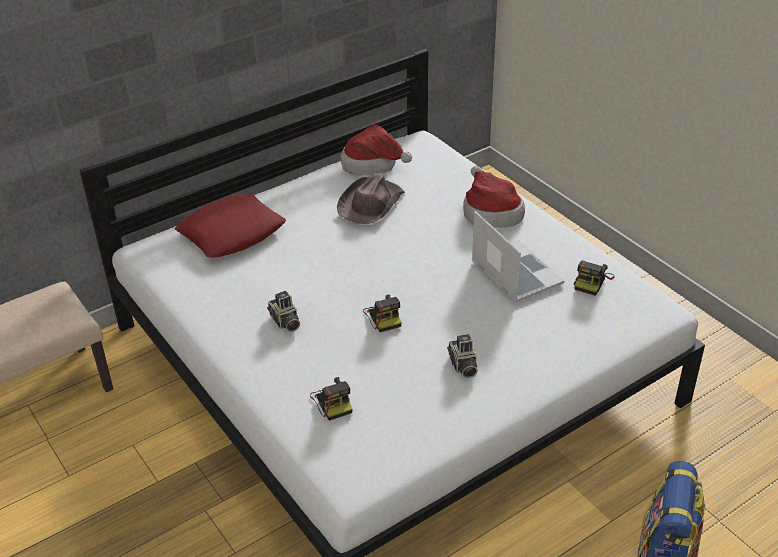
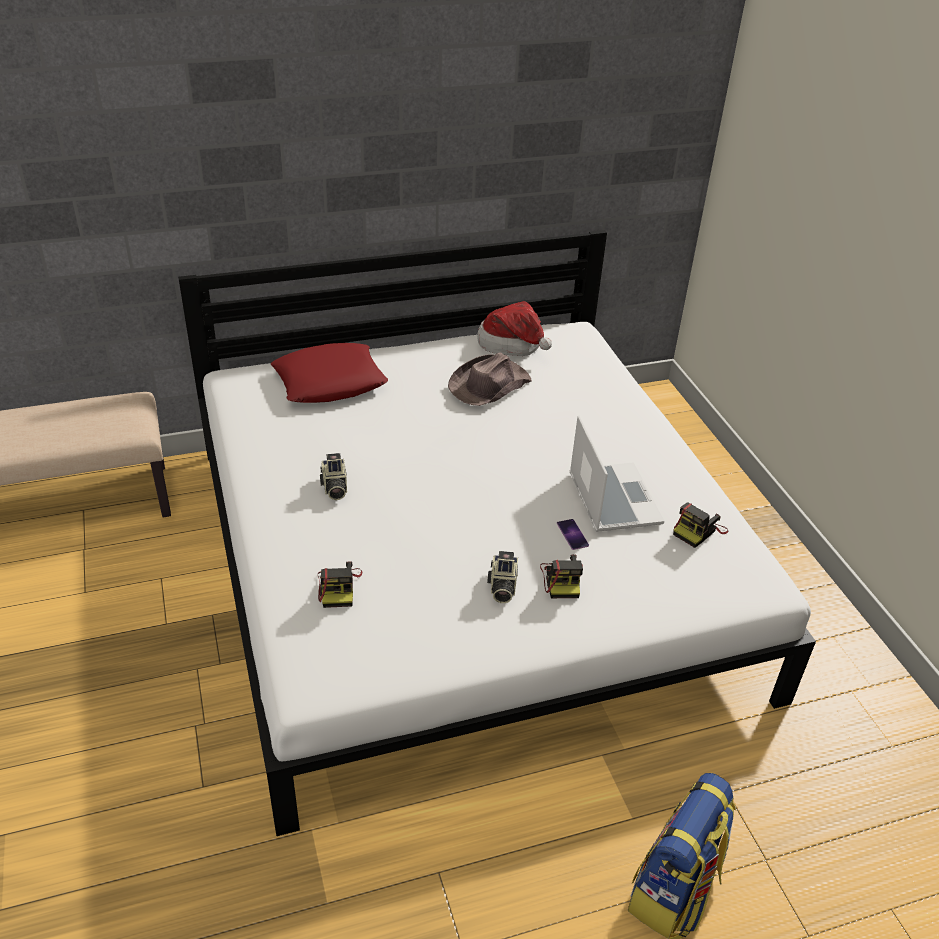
camera: 15 degrees right, 0 degrees up
(383, 316) = (442, 509): camera -> camera (562, 579)
(490, 212) = (617, 425): hat -> none
(497, 309) = (572, 534): none -> phone

